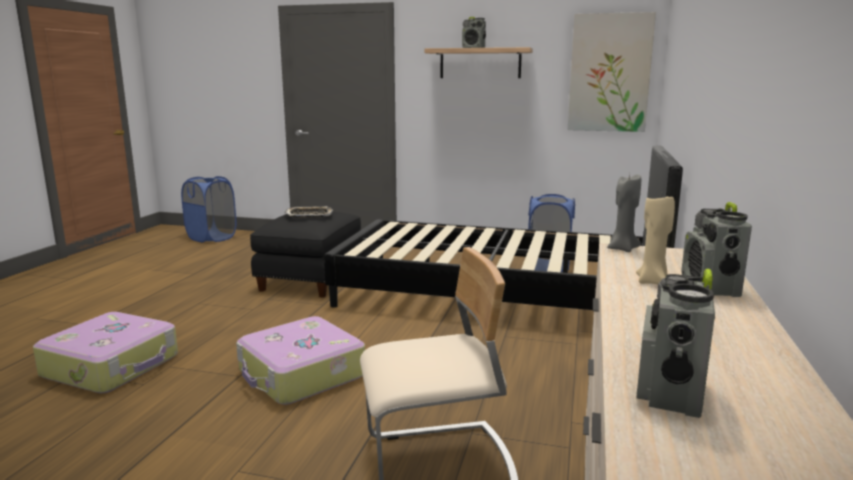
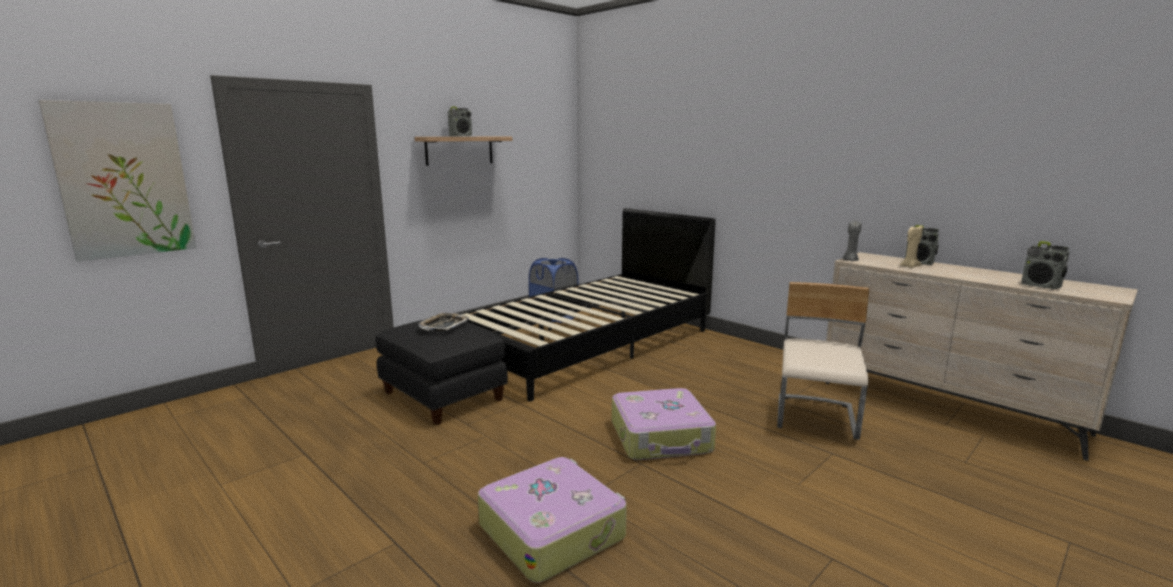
camera: 60 degrees left, 0 degrees up
(212, 238) = (162, 424): blue laundry basket -> none
(609, 73) = (549, 156): picture -> picture (124, 180)

